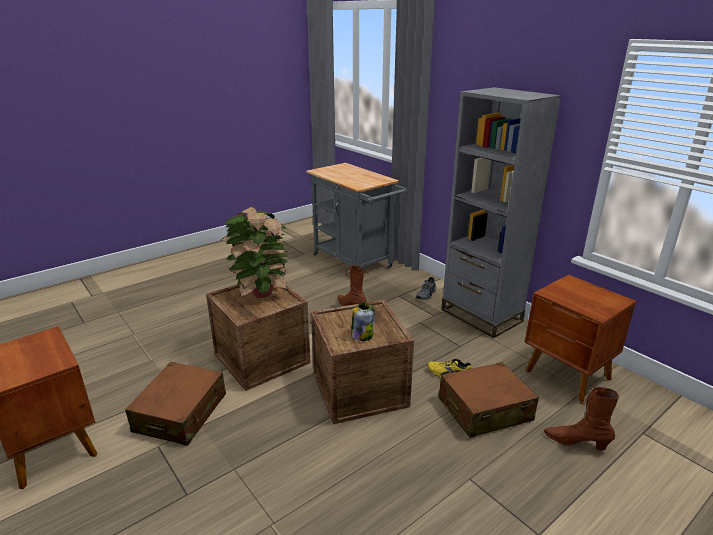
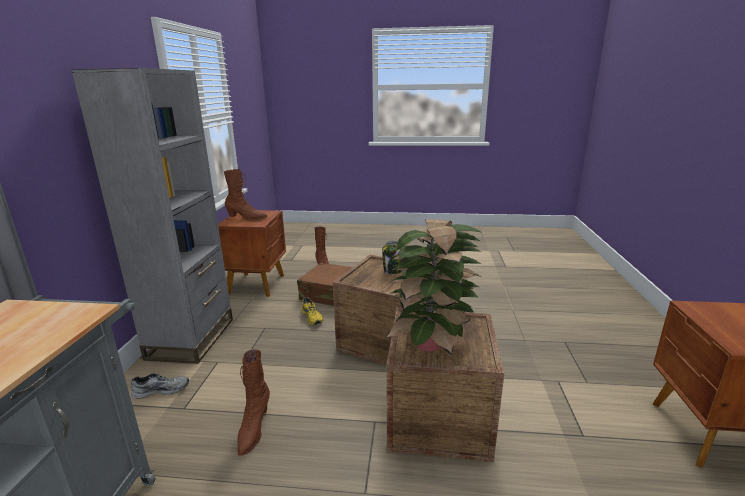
camera: 135 degrees left, 5 degrees down
(181, 413) = (559, 401): brown suitcase -> none
(582, 293) = (246, 218): none -> brown boot

